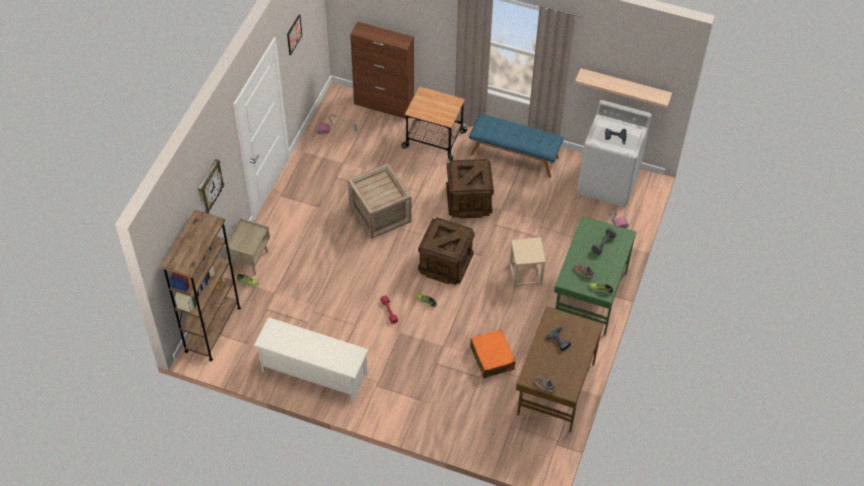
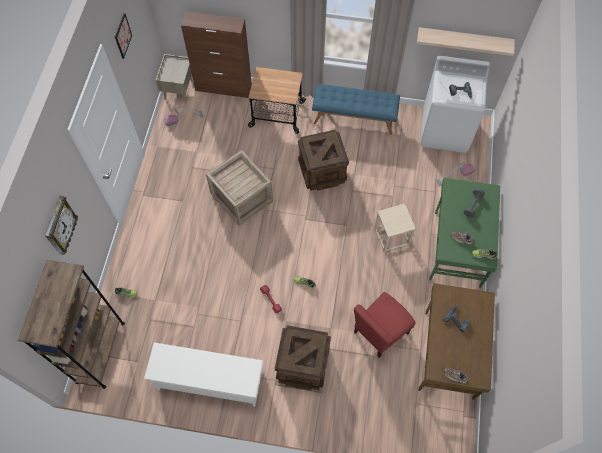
camera: 10 degrees left, 10 degrees up
(249, 259) = (124, 268): beige nightstand -> beige nightstand (178, 90)
(445, 263) = (314, 239): crate -> crate (302, 364)
(492, 357) = (380, 332): orange suitcase -> red chair

